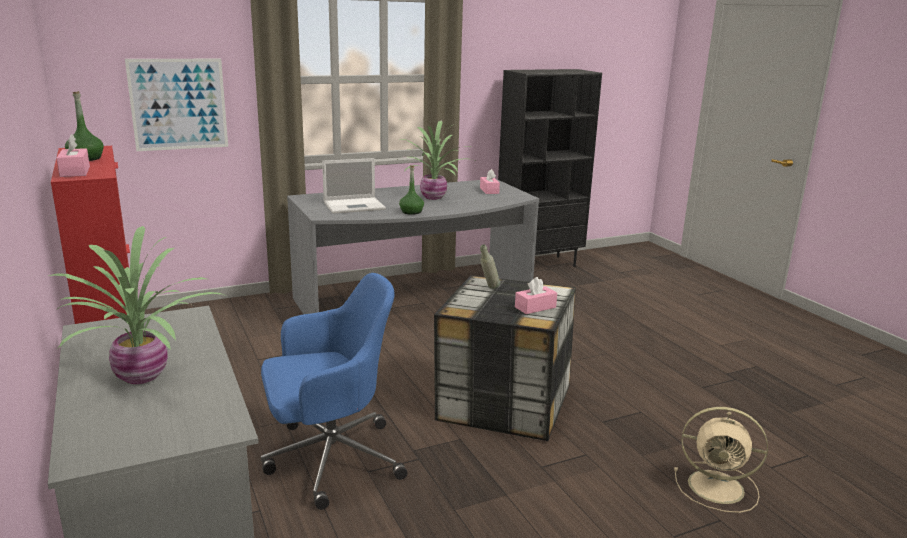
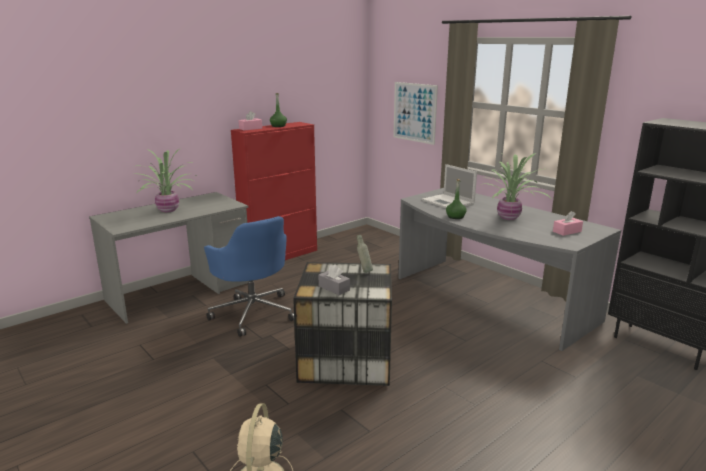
camera: 75 degrees right, 0 degrees up
(535, 307) = (334, 288): pink tissue box -> grey tissue box

